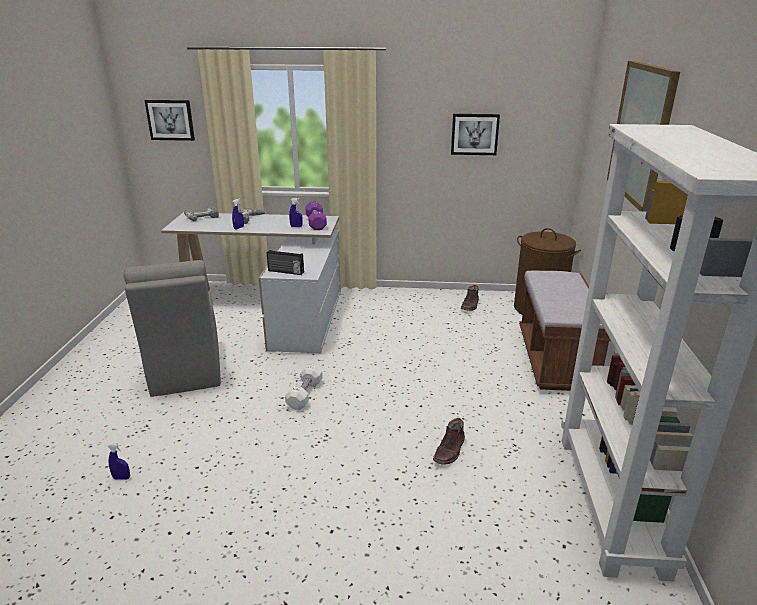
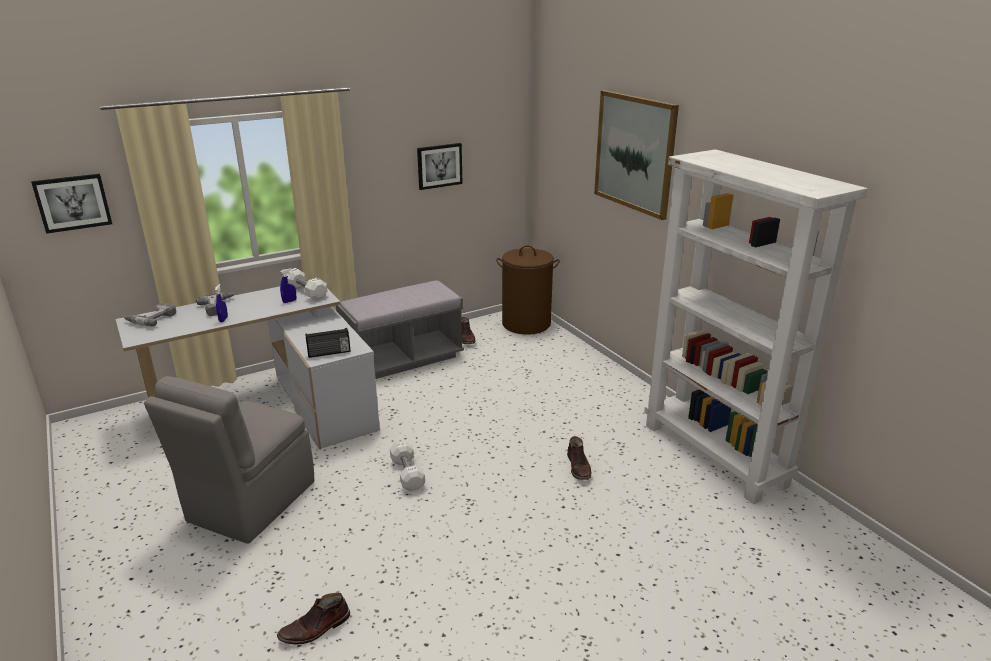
camera: 35 degrees left, 0 degrees up
(121, 478) = (315, 628): blue spray bottle -> brown boot
(185, 371) = (249, 503): grey chair -> grey chair turned 75 degrees clockwise
(316, 223) = (306, 292): purple dumbbell -> white dumbbell
(400, 306) = (403, 359): none -> grey bench
(555, 360) = (581, 364): brown bench -> none

